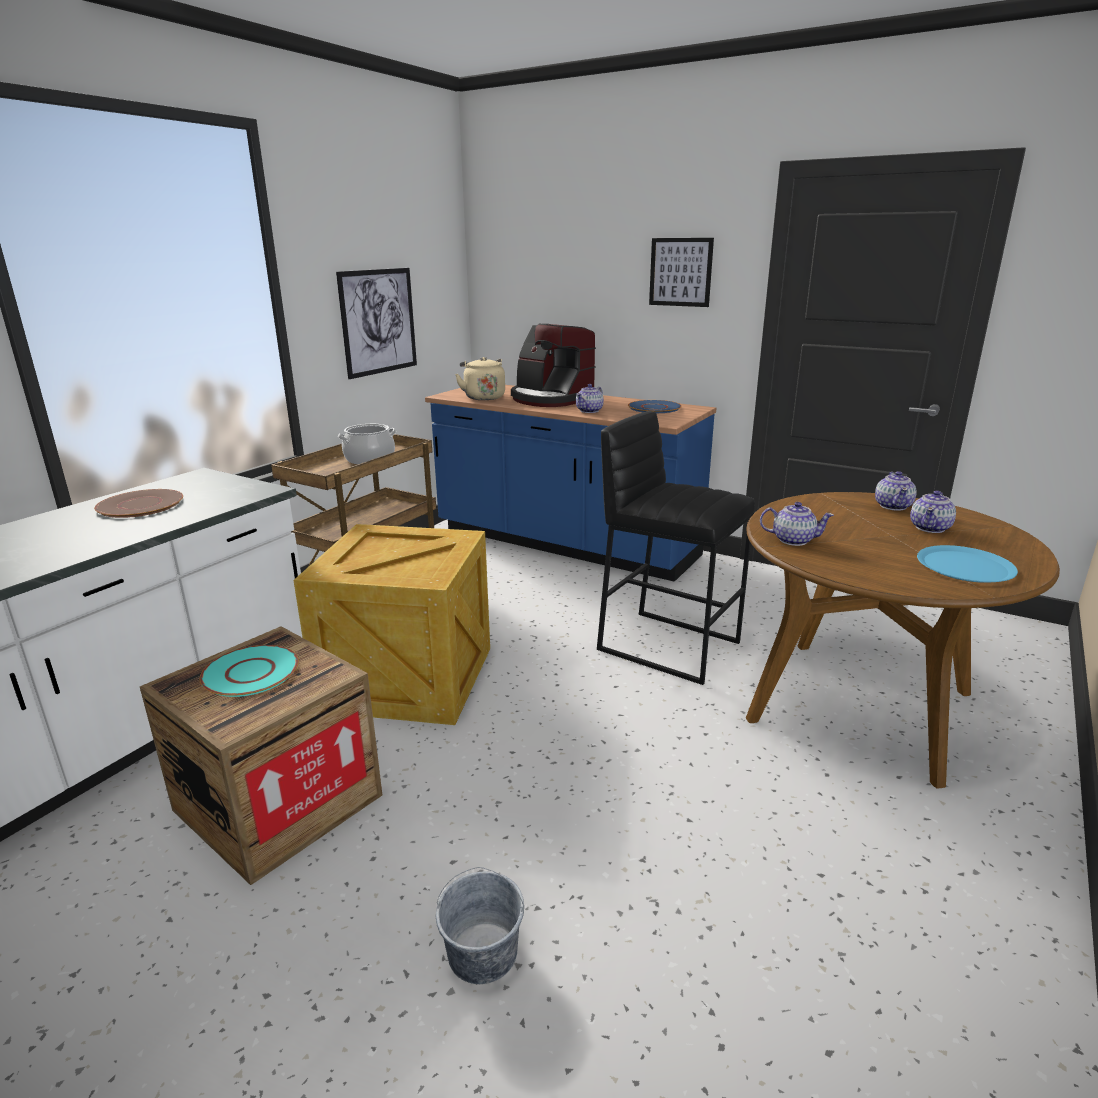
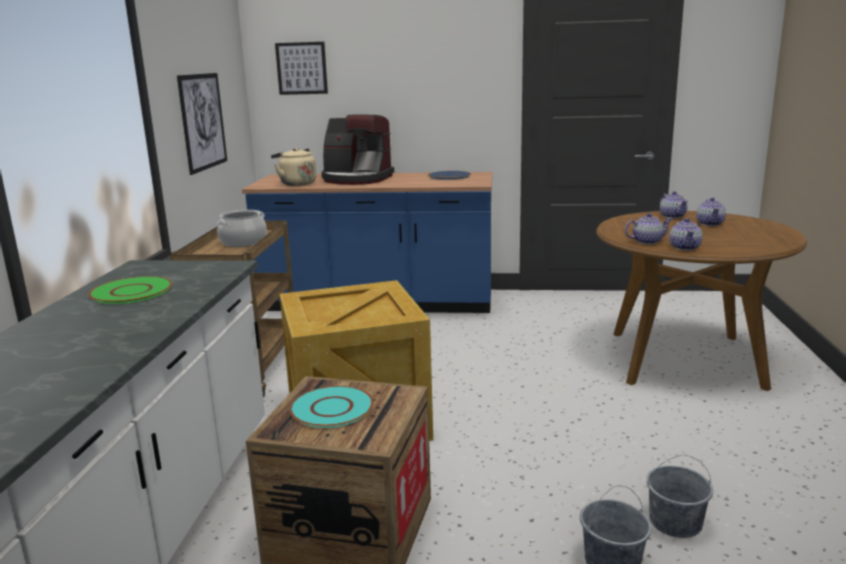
camera: 25 degrees left, 5 degrees down
(141, 505) = (132, 291): brown plate -> green plate
(590, 411) = (404, 183): teapot -> teapot (685, 247)
(609, 934) = (676, 522): none -> grey bucket
(668, 645) = (530, 353): black stool -> none
(680, 272) = (451, 68): picture -> picture (301, 68)
(965, 566) = (756, 238): blue plate -> none

